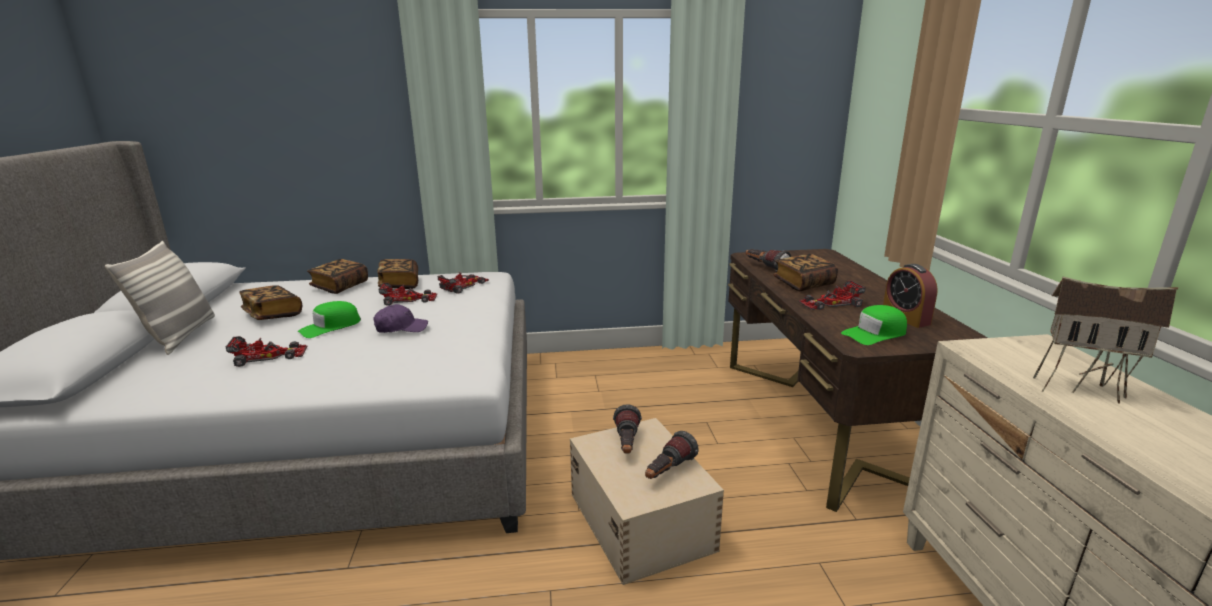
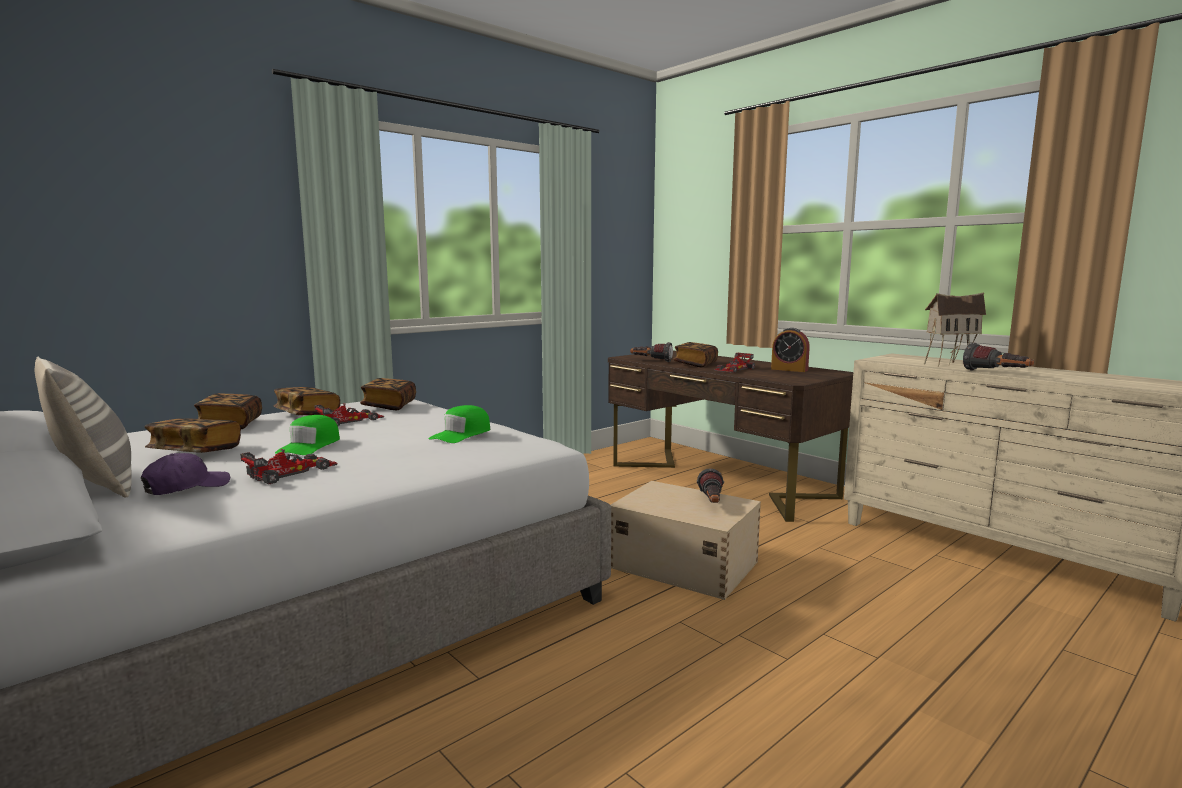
camera: 35 degrees left, 10 degrees down
(401, 328) = (402, 433): purple cap -> purple cap (186, 487)
(464, 285) = (389, 406): toy car -> book
(627, 444) = (658, 497): flashlight -> flashlight (997, 373)
(875, 334) = (789, 376): green cap -> green cap (462, 434)

